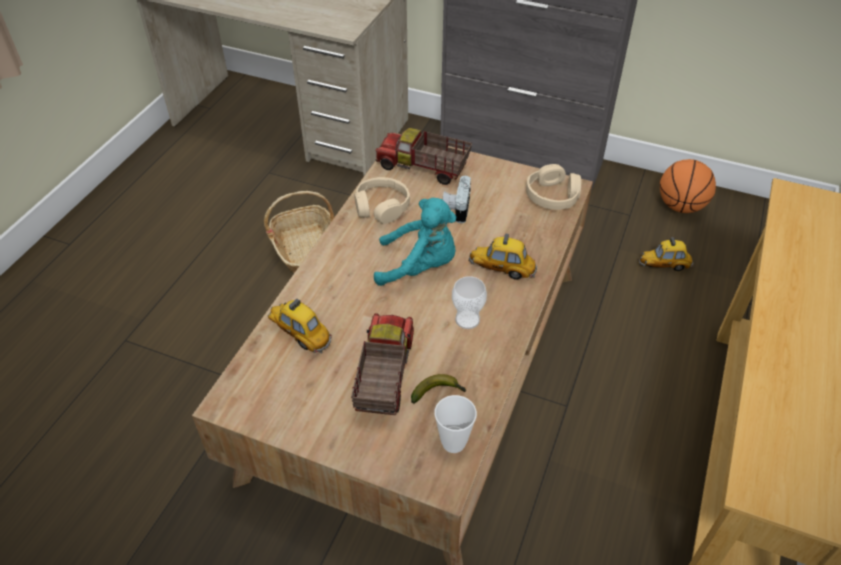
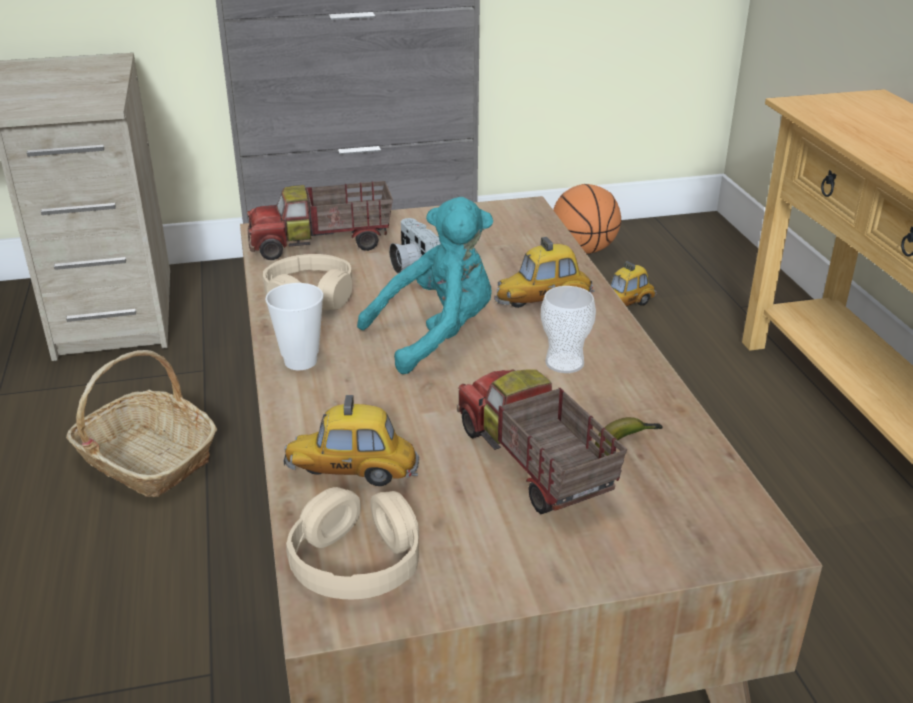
camera: 35 degrees left, 15 degrees down
(453, 442) = (711, 491): cup -> cup (300, 361)
(552, 196) = (515, 220): beige headphones -> beige headphones (356, 561)

